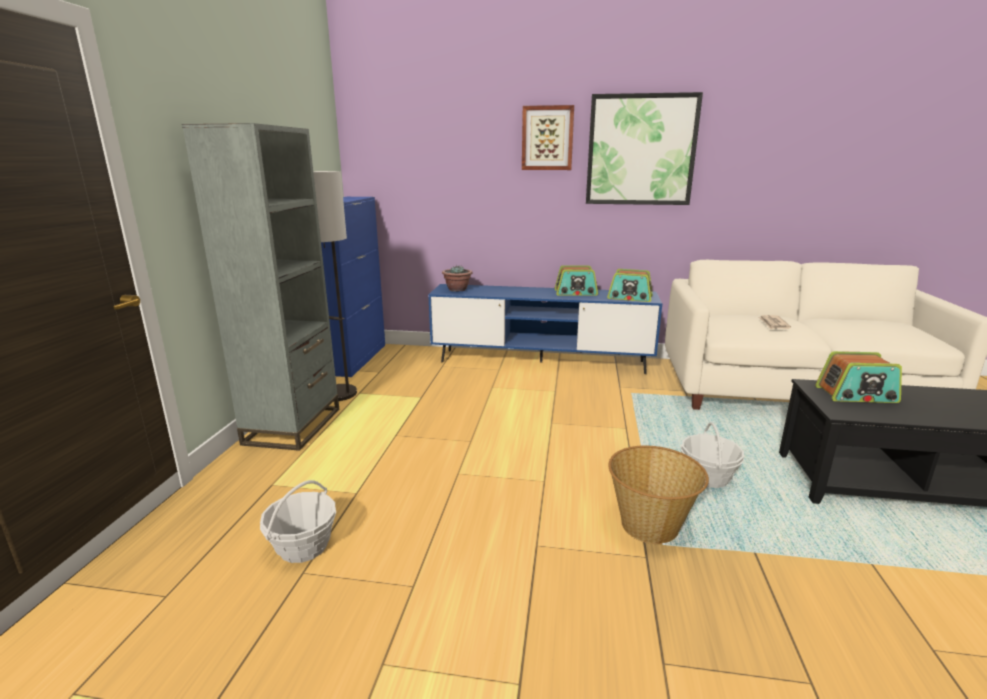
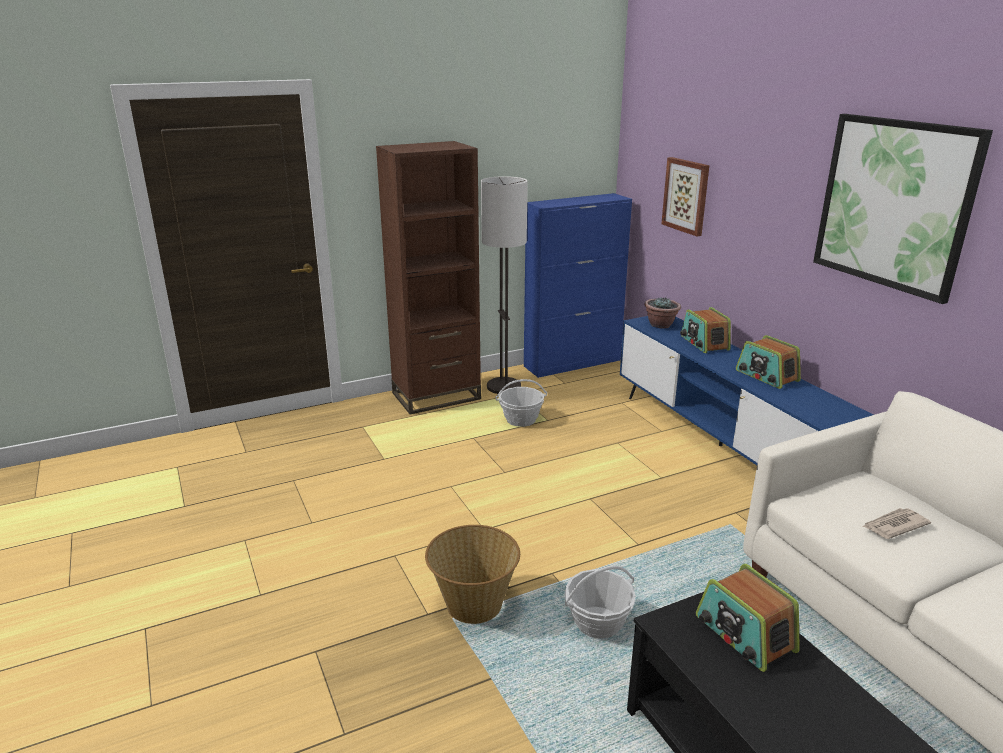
camera: 55 degrees right, 5 degrees up
(293, 426) = (436, 396): grey bookcase -> brown bookcase
(303, 546) = (315, 468): basket -> basket (521, 419)
(547, 138) = (789, 164): picture -> picture (686, 196)
(629, 297) = (809, 408): radio -> radio (704, 343)

